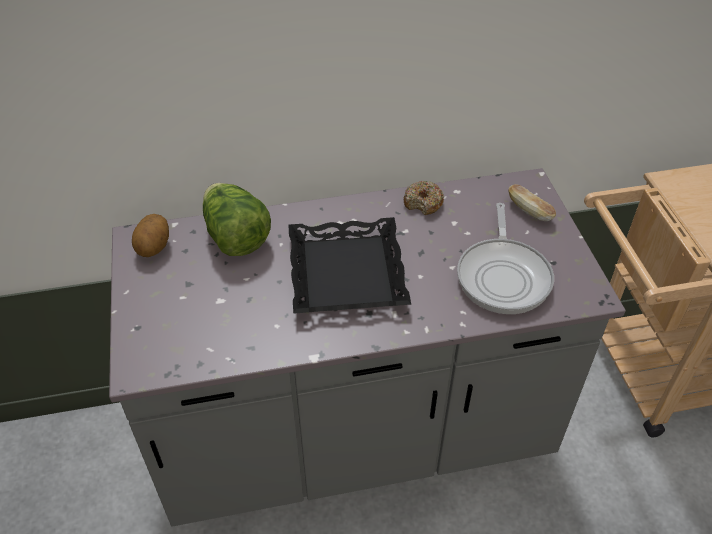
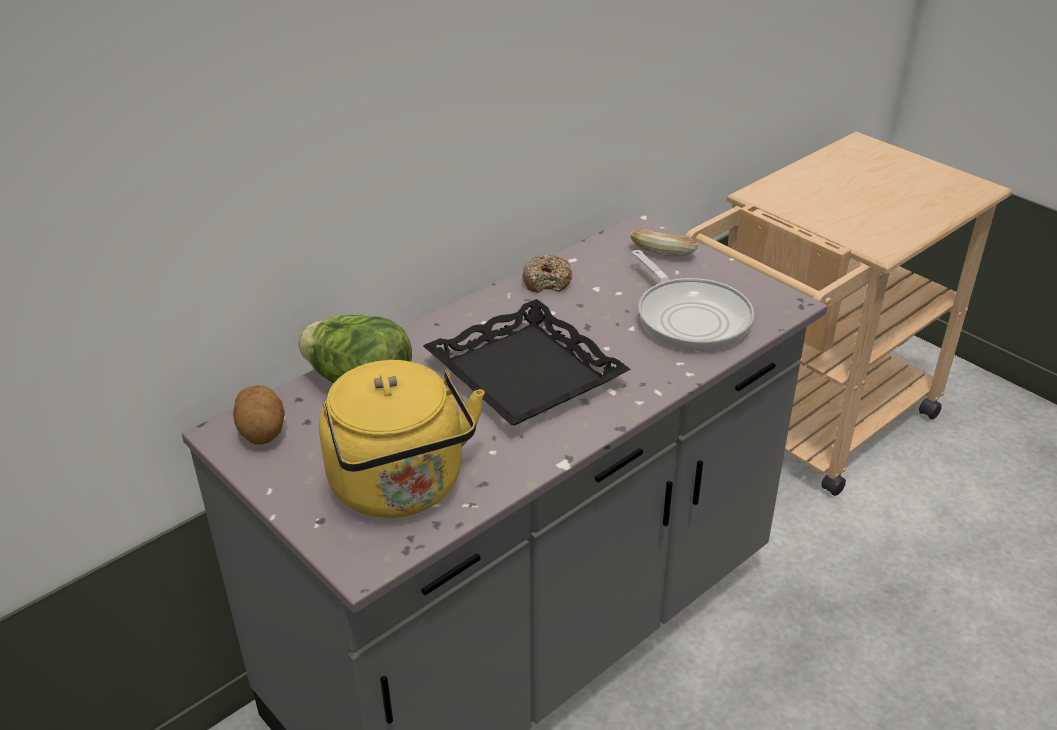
camera: 30 degrees left, 10 degrees down
(200, 327) = (401, 488): none -> yellow kettle

